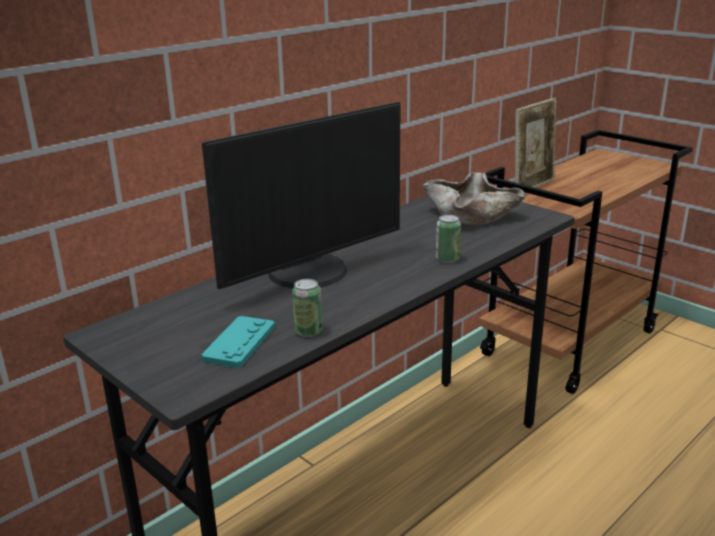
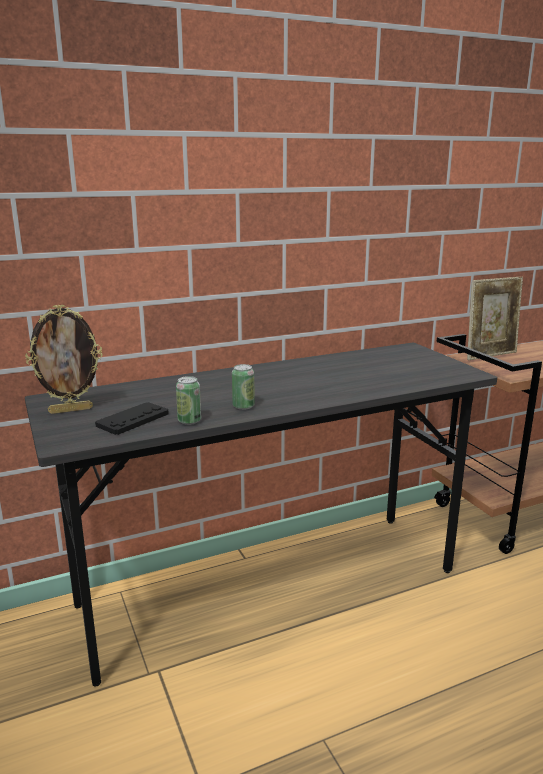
camera: 20 degrees right, 5 degrees down
(147, 344) = (71, 410): none -> picture frame
(239, 343) = (133, 420): turquoise game controller -> black game controller
(310, 273) = (231, 384): monitor -> none
(447, 259) = (349, 391): can -> can (243, 406)
(472, 214) = (404, 364): beige bowl -> none

